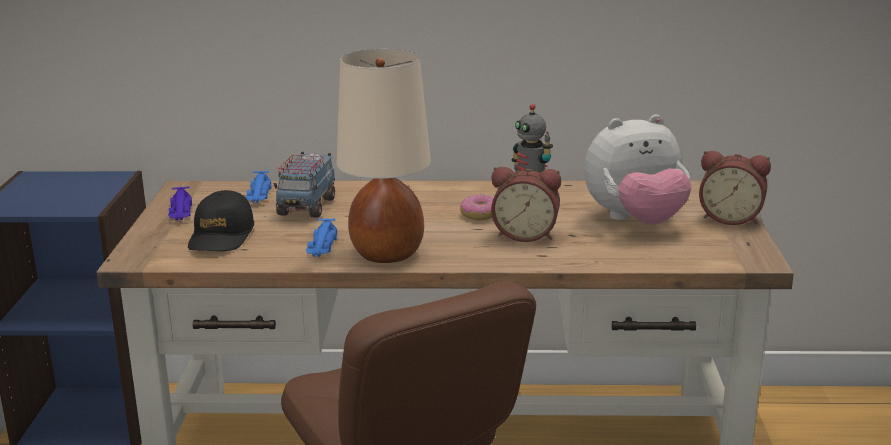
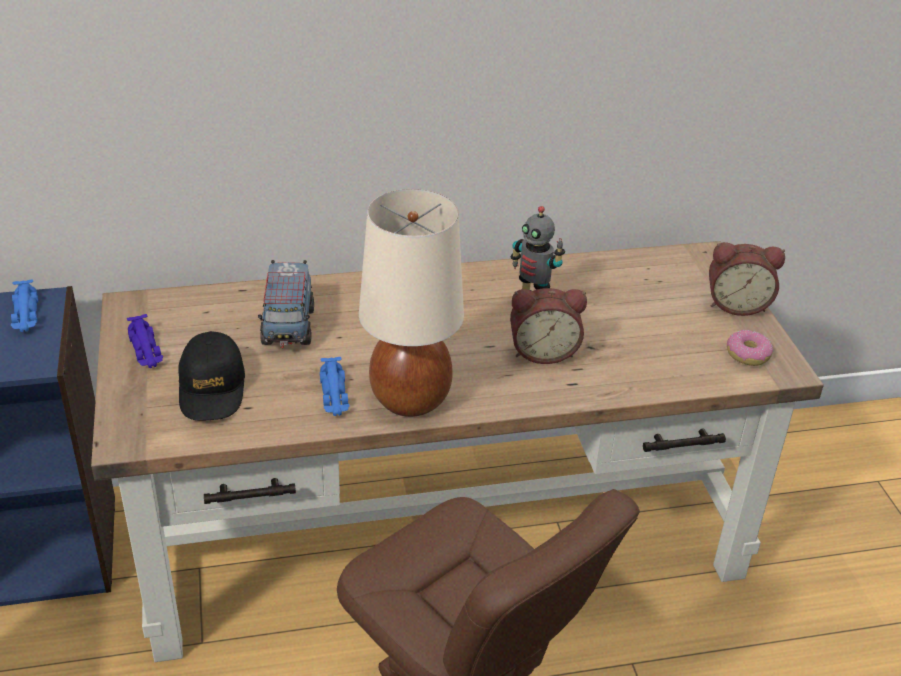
camera: 15 degrees left, 15 degrees up
(259, 195) = (225, 311): blue toy car -> blue toy car (25, 315)
(480, 214) = (483, 322): donut -> donut (747, 354)
(636, 221) = (646, 319): plush toy -> none

